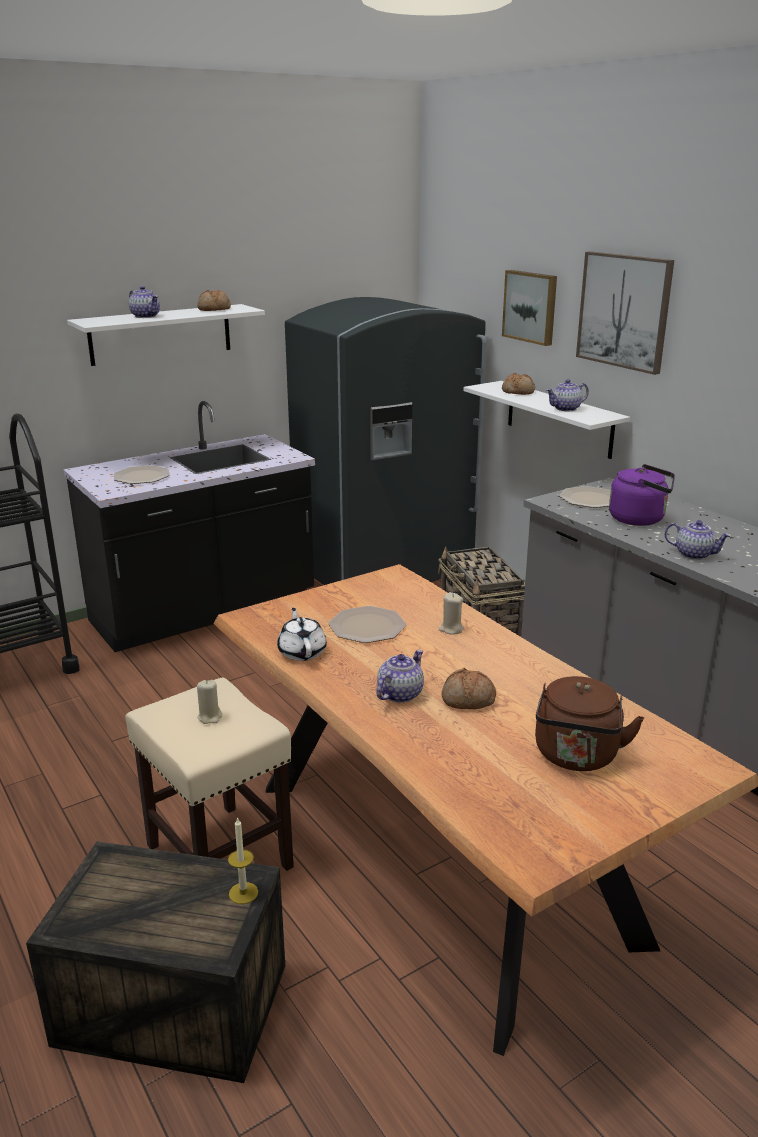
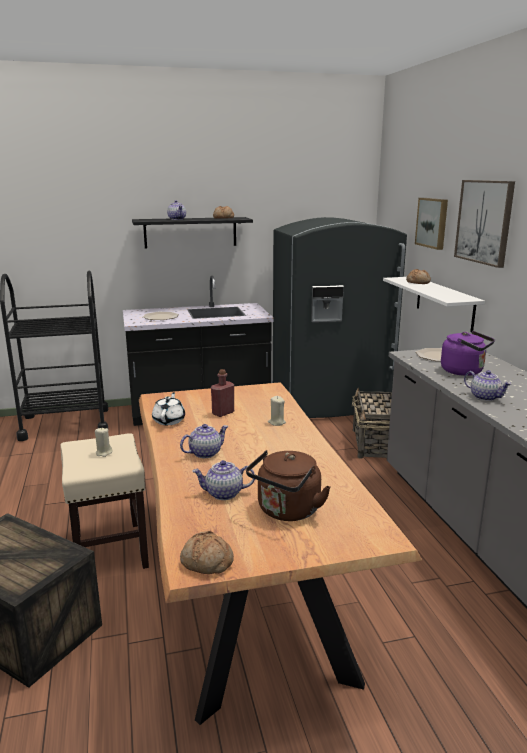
camera: 20 degrees right, 5 degrees down
(161, 334) = (190, 232): white shelf -> black shelf
(243, 893) = (60, 560): candle -> none
(366, 626) = (223, 413): plate -> red bottle
(467, 700) = (246, 464): bread -> bread (206, 562)
(565, 409) = (440, 293): teapot -> teapot (223, 494)

